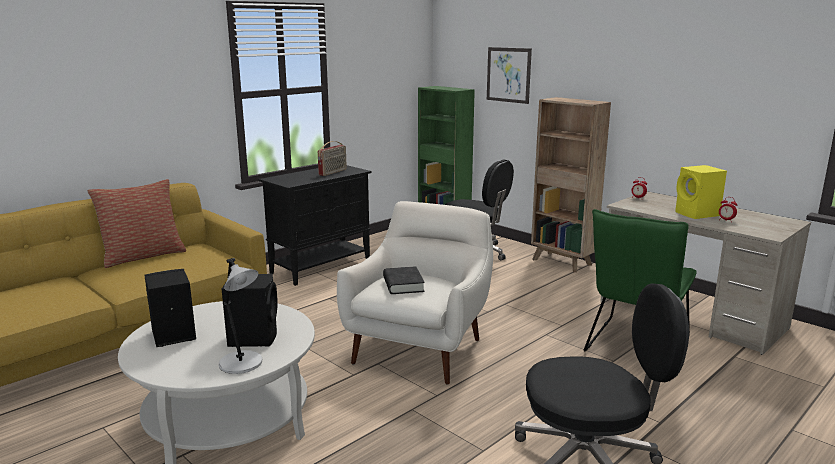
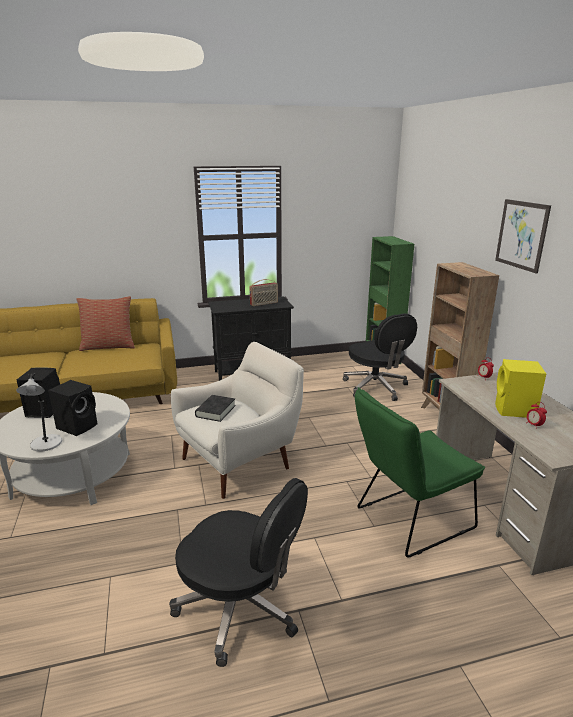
camera: 30 degrees right, 5 degrees up
(508, 75) = (437, 234): picture -> picture (521, 235)

